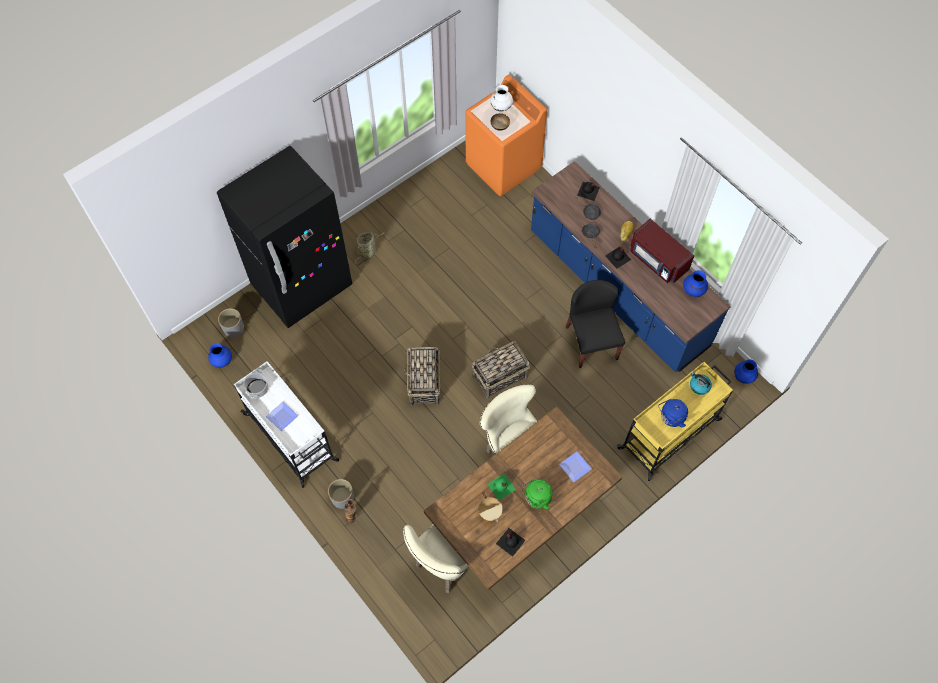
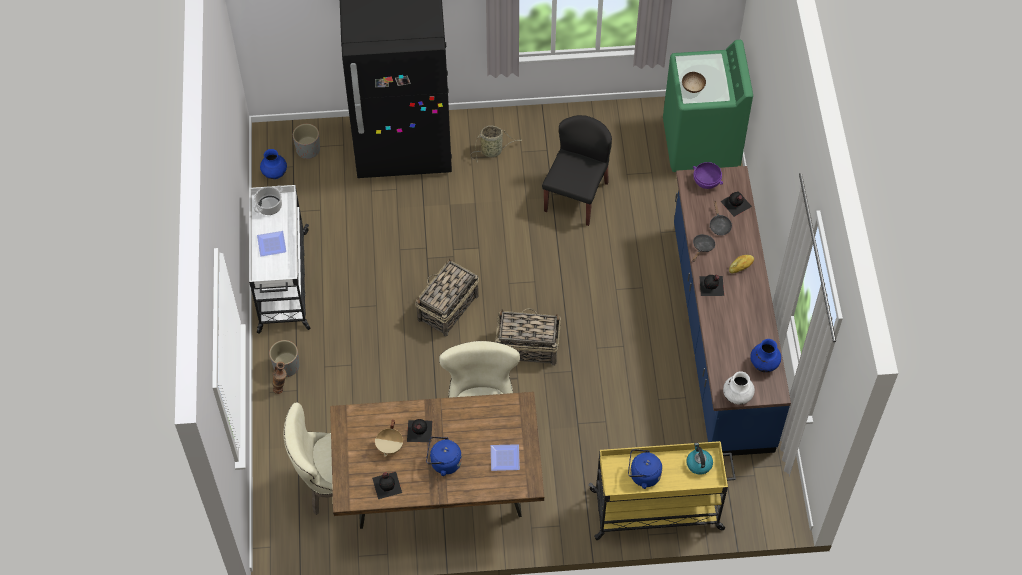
camera: 35 degrees right, 5 degrees down
(501, 107) = (710, 69): white vase -> white vase (737, 396)
(501, 487) = (419, 431): green bottle -> black bottle
(503, 166) = (701, 144): orange washing machine -> green washing machine
(536, 498) = (443, 463): green kettle -> blue kettle
(557, 187) = (706, 182): none -> purple bowl
(591, 342) = (649, 371): black chair -> black chair (576, 196)
(657, 260) = (751, 313): red microwave -> none
(743, 376) = (785, 504): blue vase -> none

